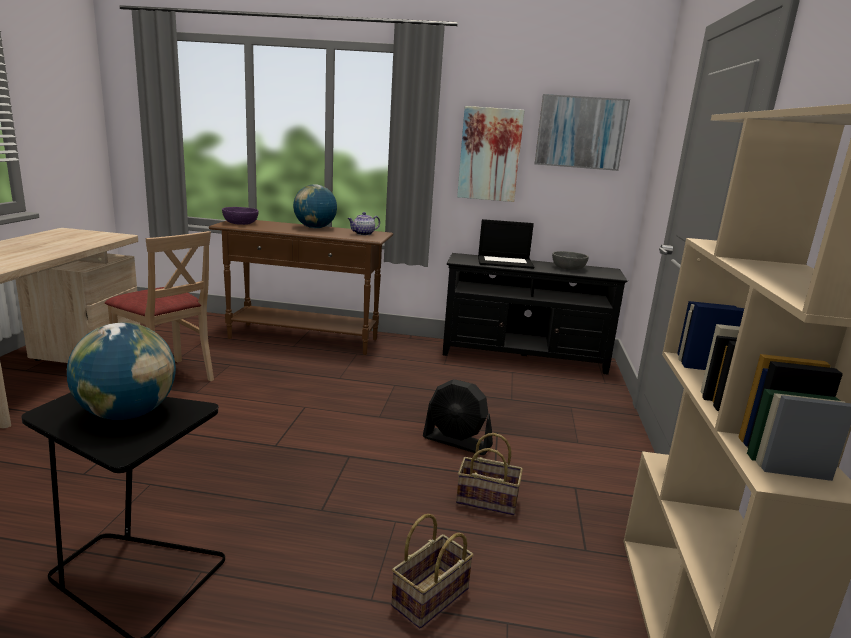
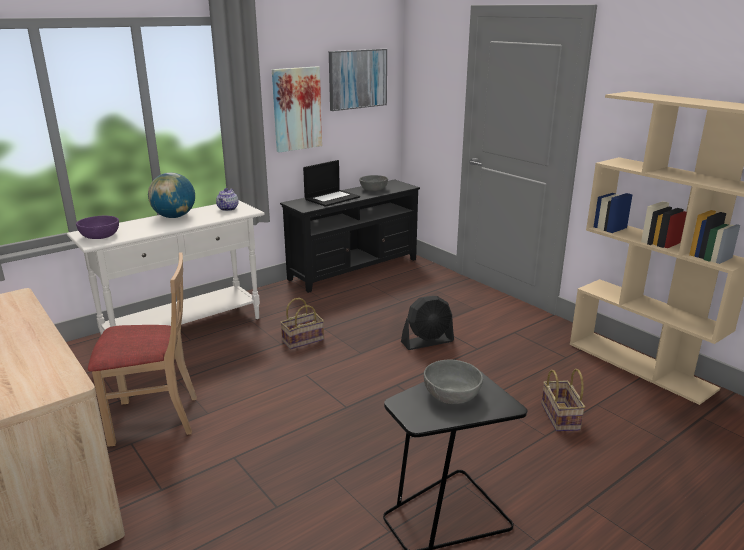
camera: 45 degrees left, 5 degrees up
(127, 414) = (452, 394): globe -> grey bowl
(304, 339) = (185, 330): brown console table -> white console table
(488, 500) = (497, 361): basket -> basket (303, 340)

